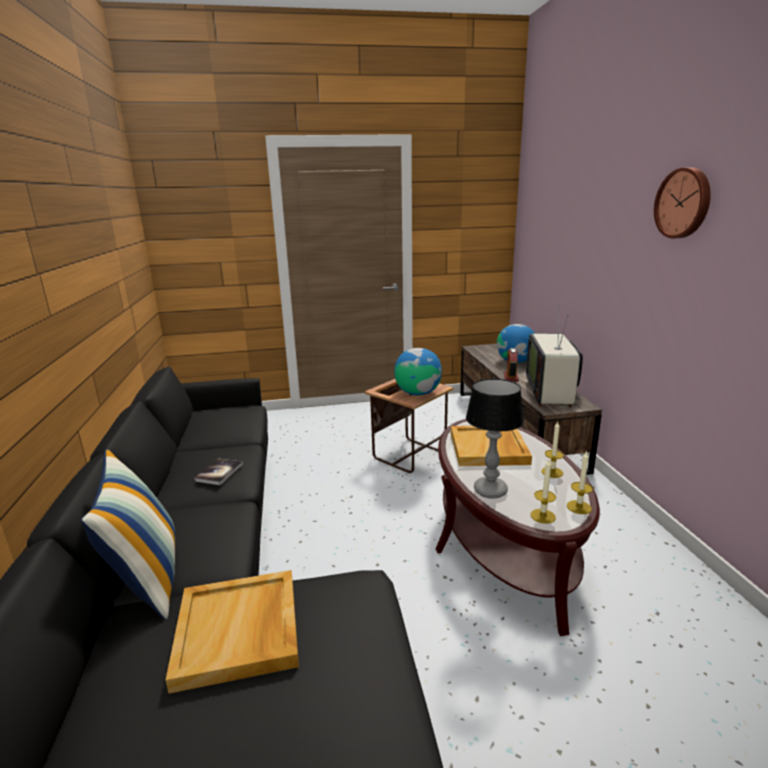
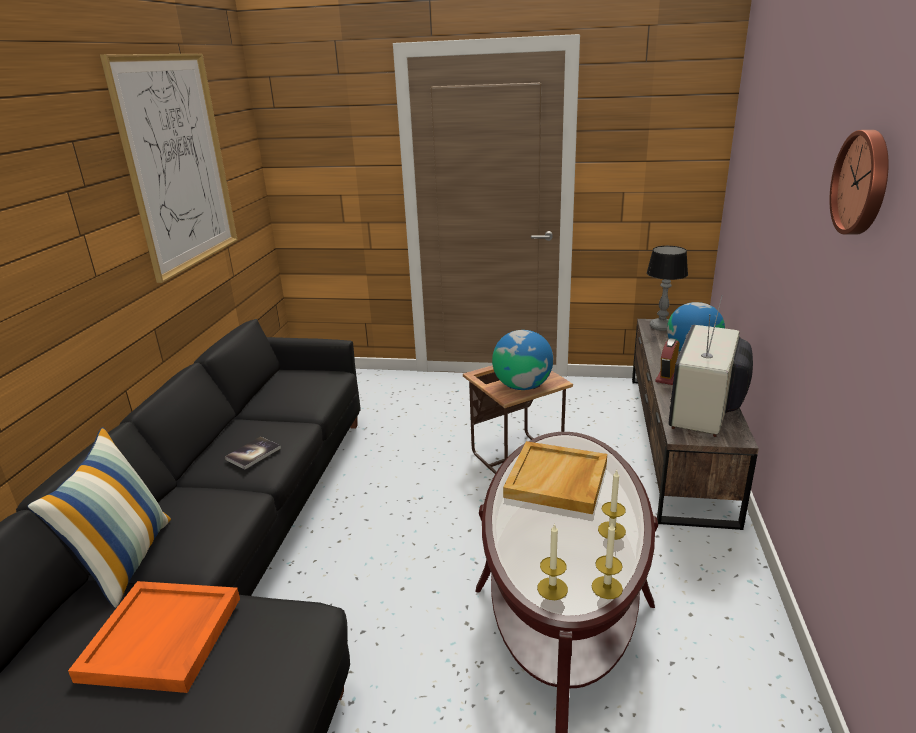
camera: 20 degrees right, 5 degrees up
(97, 222) = (177, 163): none -> picture
(239, 631) = (162, 639): beige tray -> orange tray
(490, 490) = (516, 539): table lamp -> table lamp (661, 327)

